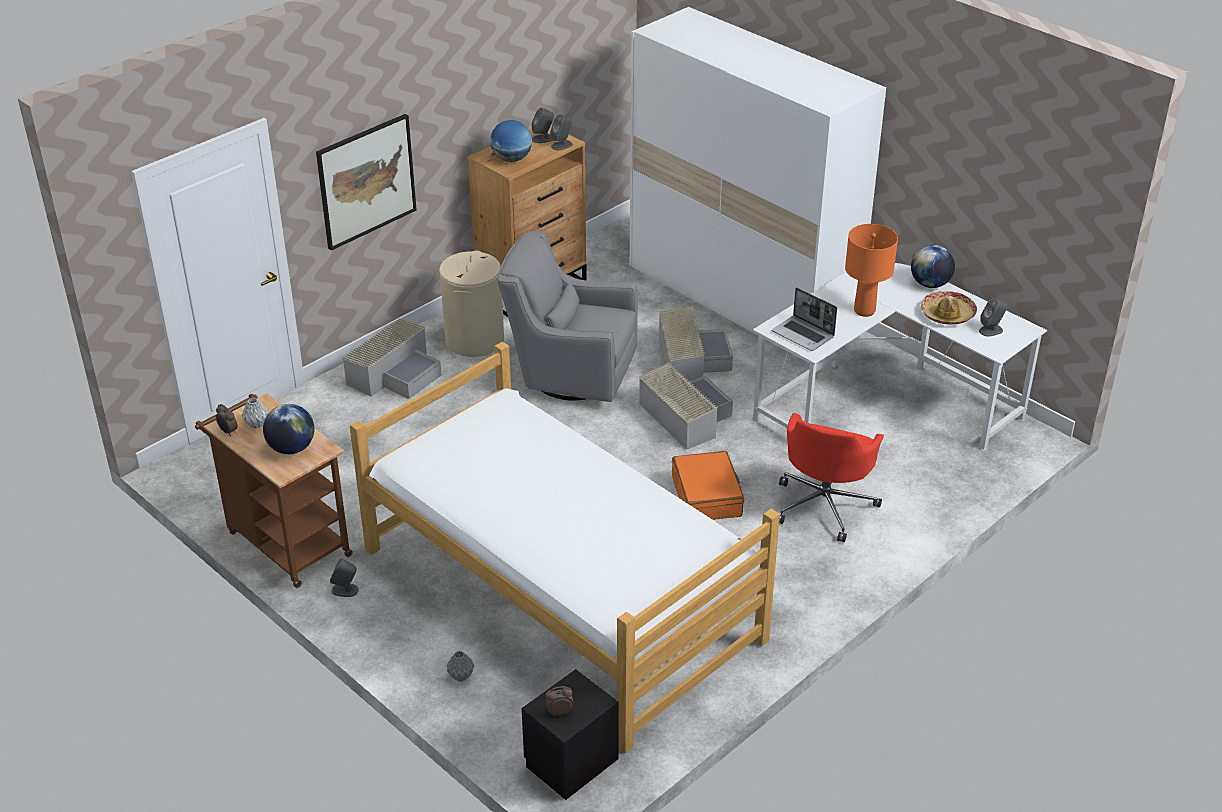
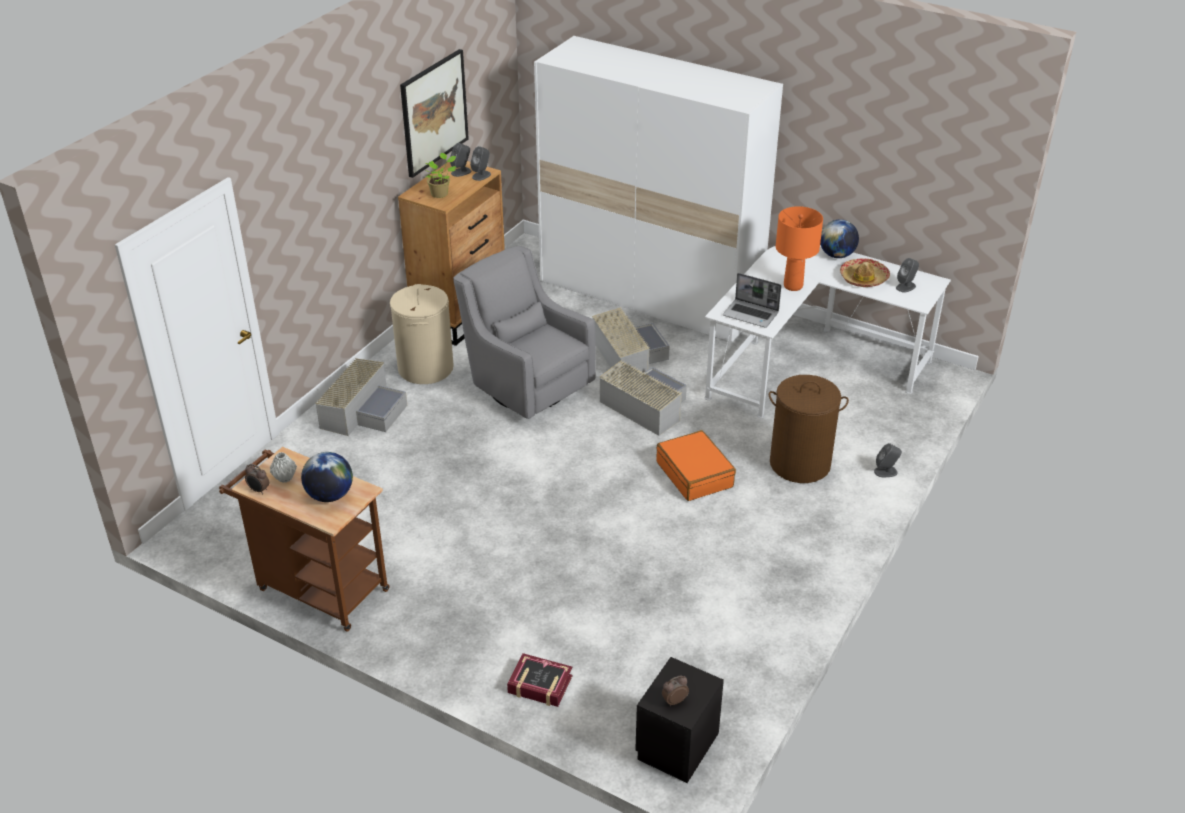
camera: 15 degrees left, 0 degrees up
(345, 590) = (396, 624): grey speaker -> grey speaker (886, 472)
(366, 181) = (317, 230): picture -> picture (434, 112)
(460, 676) = (540, 685): grey vase -> book
(511, 159) = (440, 194): globe -> potted plant
(560, 595) = (601, 589): bed -> none
(569, 374) = (526, 385): grey armchair -> grey armchair turned 45 degrees clockwise
(824, 505) = (799, 464): red office chair -> brown laundry basket

